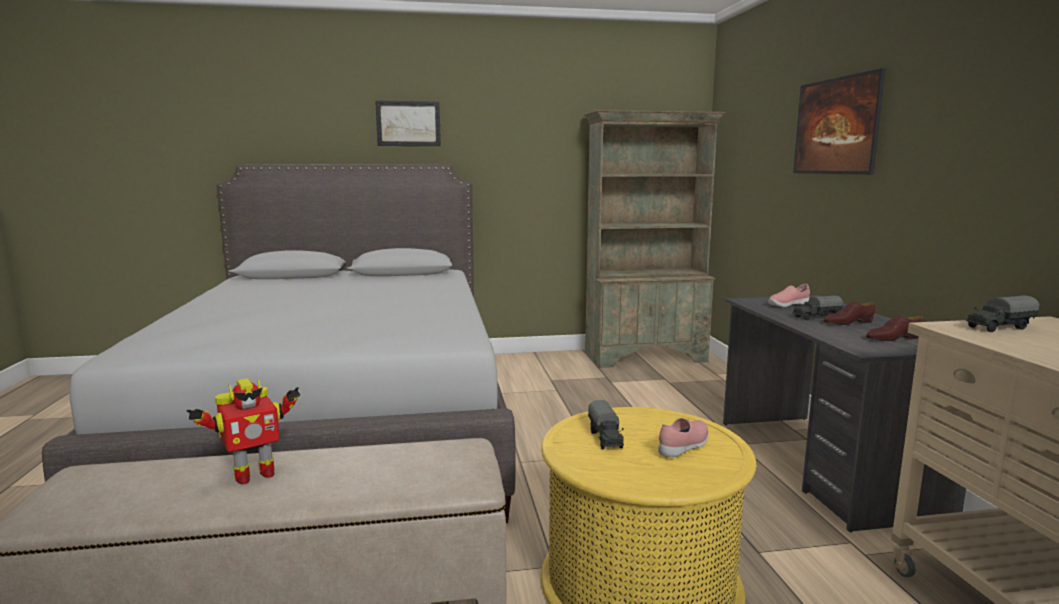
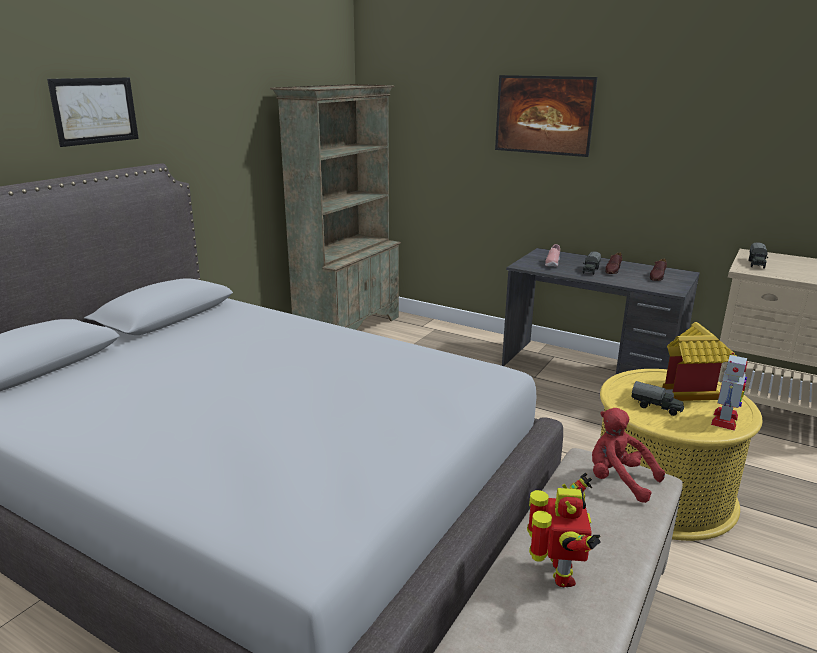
camera: 50 degrees left, 10 degrees up
(442, 465) = (618, 480): none -> red plush toy
(642, 475) = (724, 420): none -> toy robot
(684, 447) = (692, 392): pink shoe -> toy house

